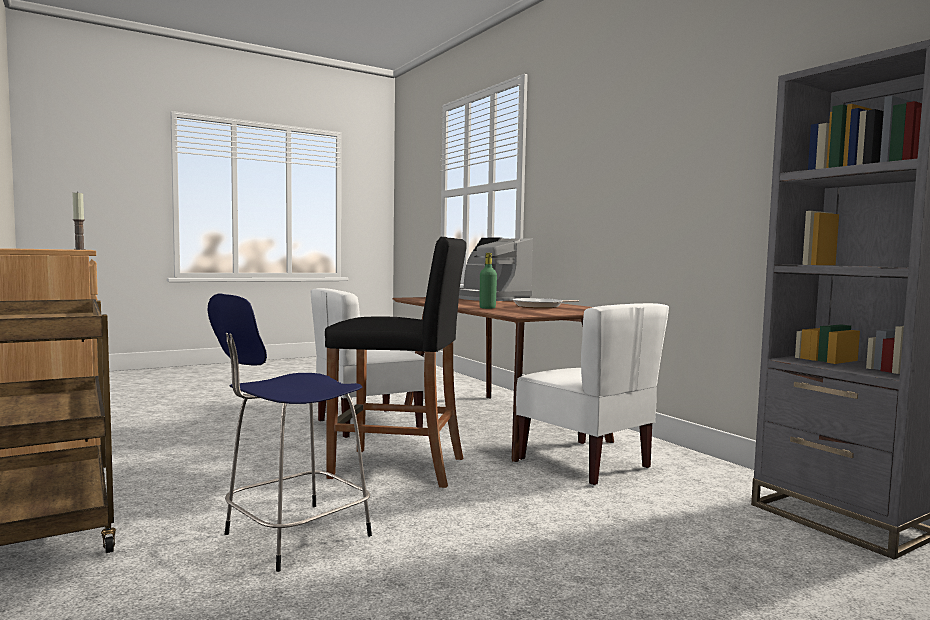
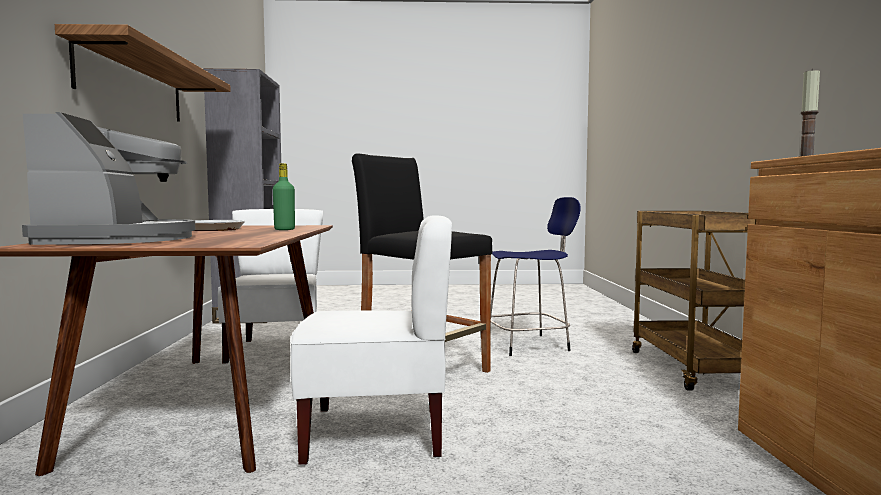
camera: 150 degrees left, 0 degrees up
(668, 176) = (133, 84): none -> shelf

